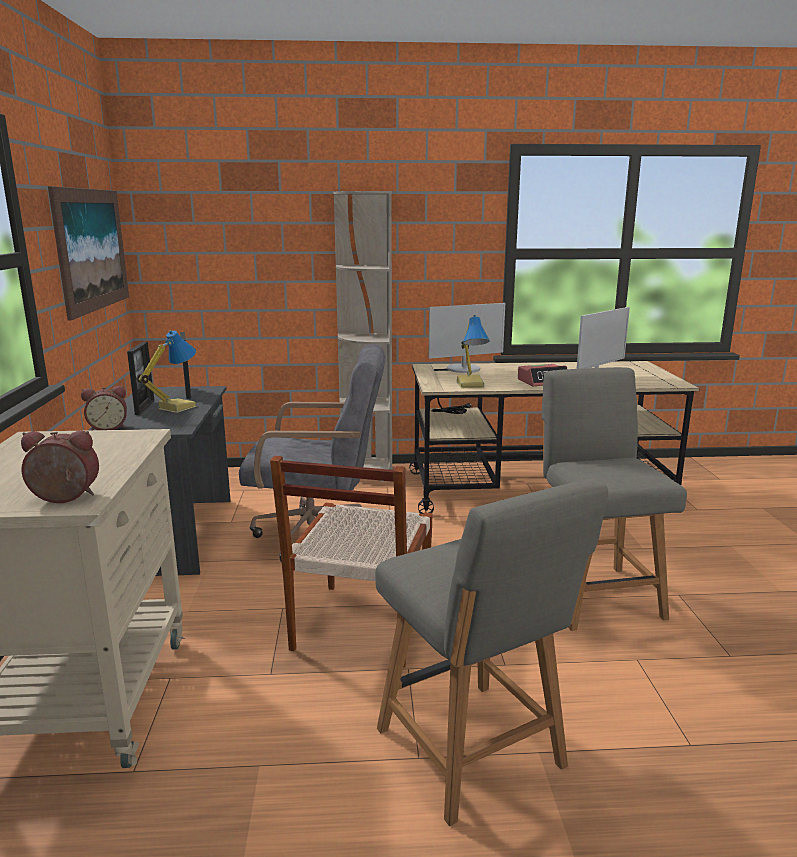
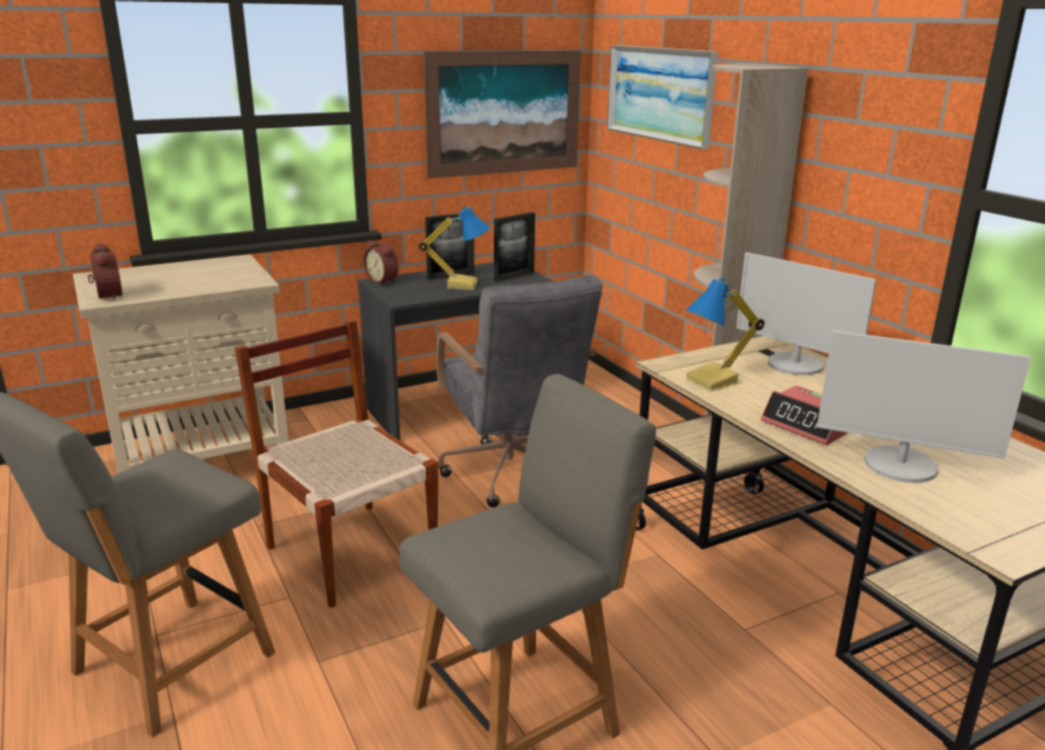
camera: 65 degrees right, 5 degrees up
(228, 222) = (660, 94): none -> picture
(361, 627) = (349, 551): chair -> chair turned 60 degrees clockwise

